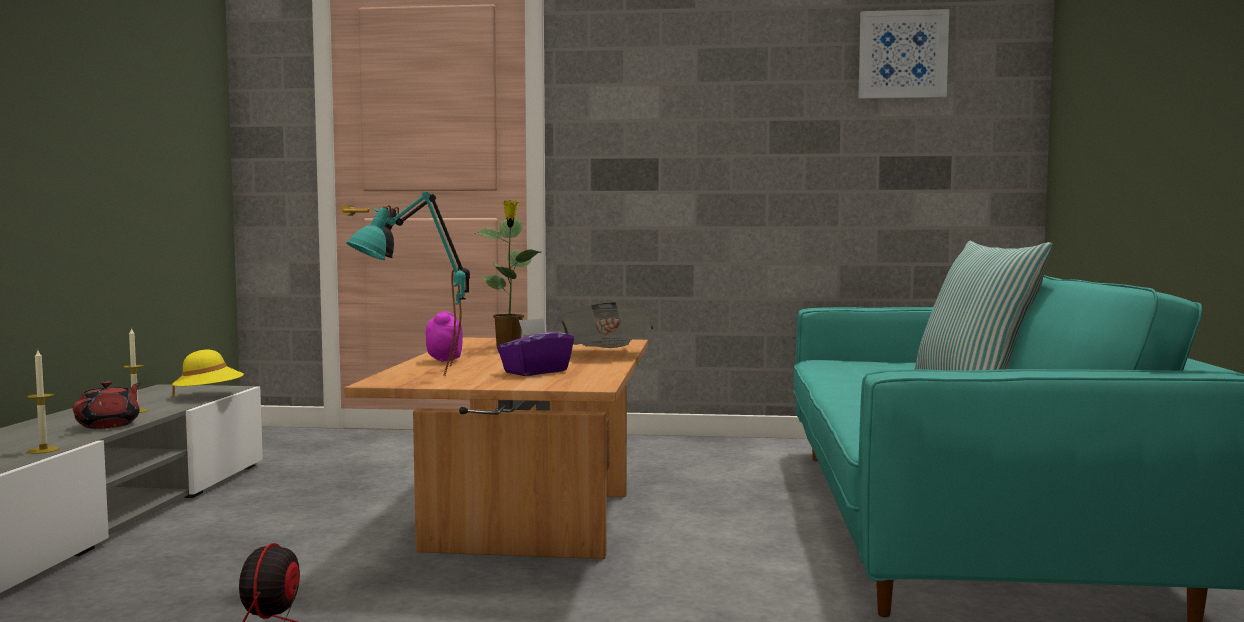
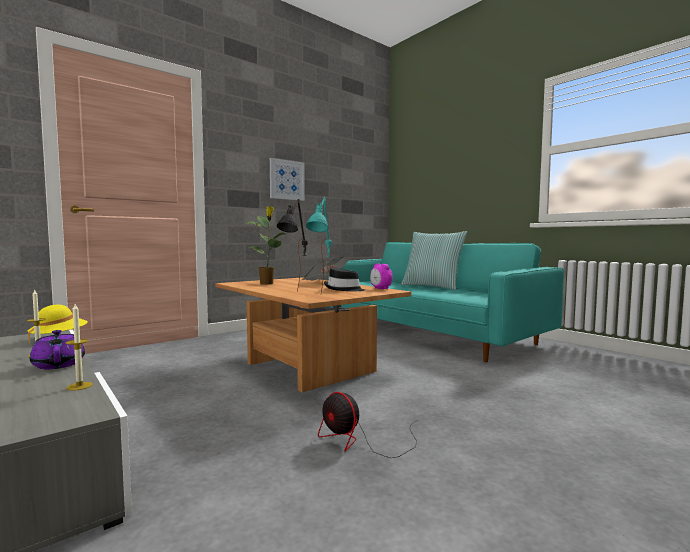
camera: 45 degrees left, 0 degrees up
(109, 425) = (59, 364): red teapot -> purple teapot
(444, 360) = (278, 290): alarm clock -> alarm clock (380, 289)
(535, 372) = (344, 289): purple tissue box -> black hat
(902, 55) = (348, 159): picture -> picture (286, 180)

